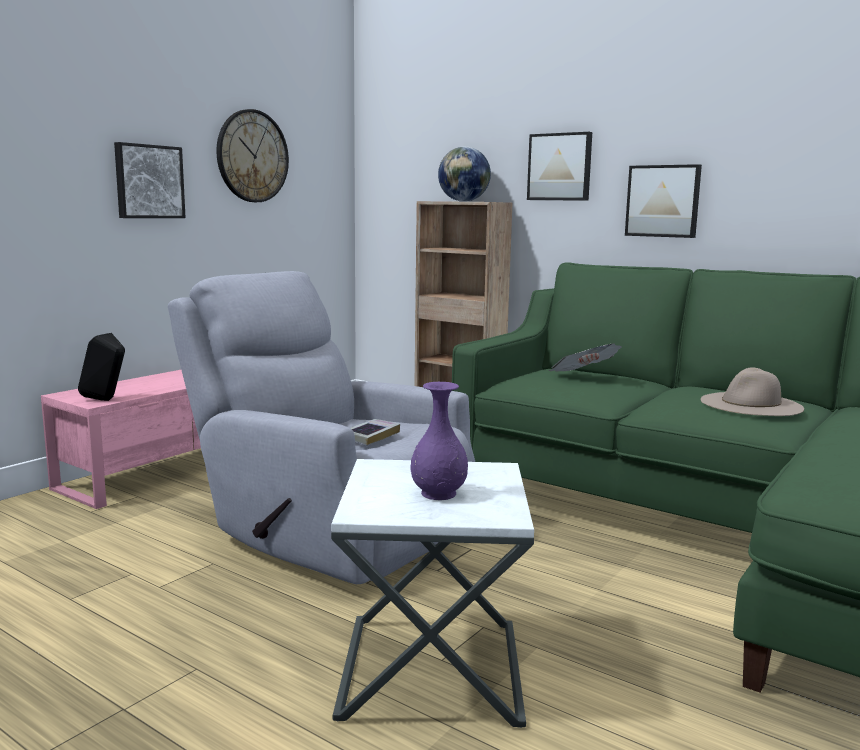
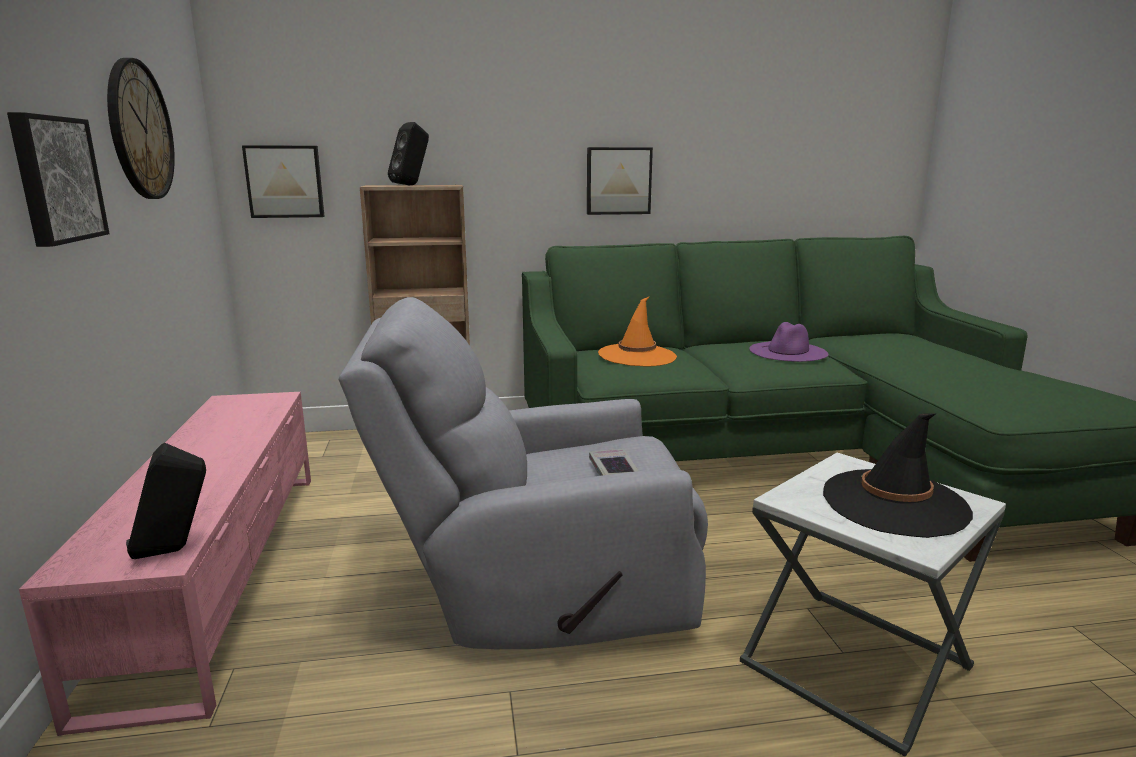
camera: 45 degrees left, 5 degrees up
(439, 493) = (894, 503): purple vase -> black hat
(463, 201) = (411, 185): globe -> black speaker
(560, 167) = (511, 146): picture -> picture (285, 181)
(583, 377) = (637, 356): newspaper -> orange hat
(751, 404) = (788, 351): beige hat -> purple hat

